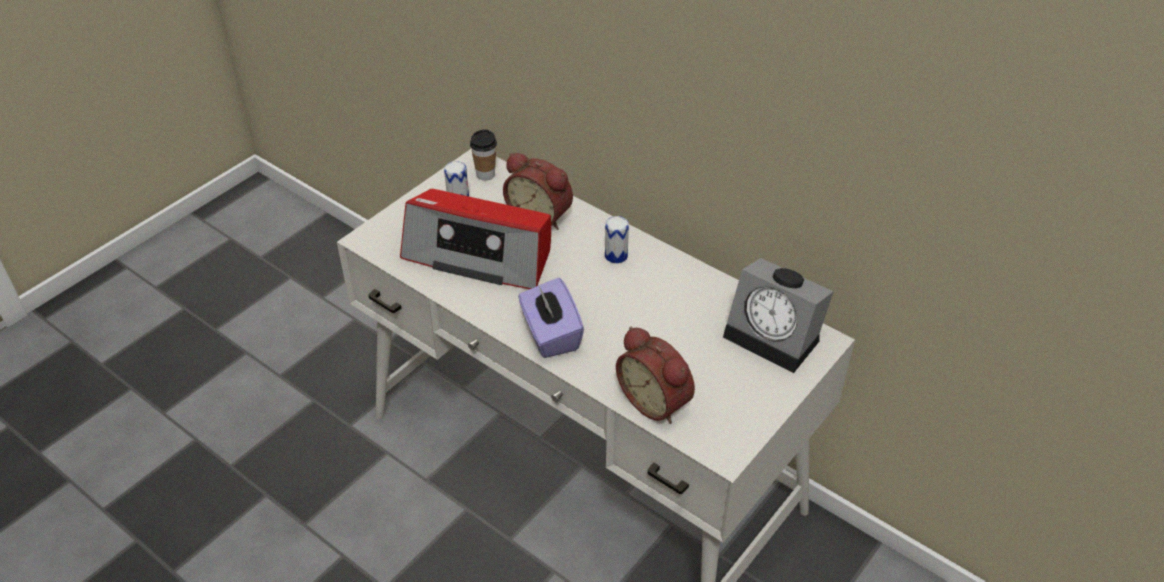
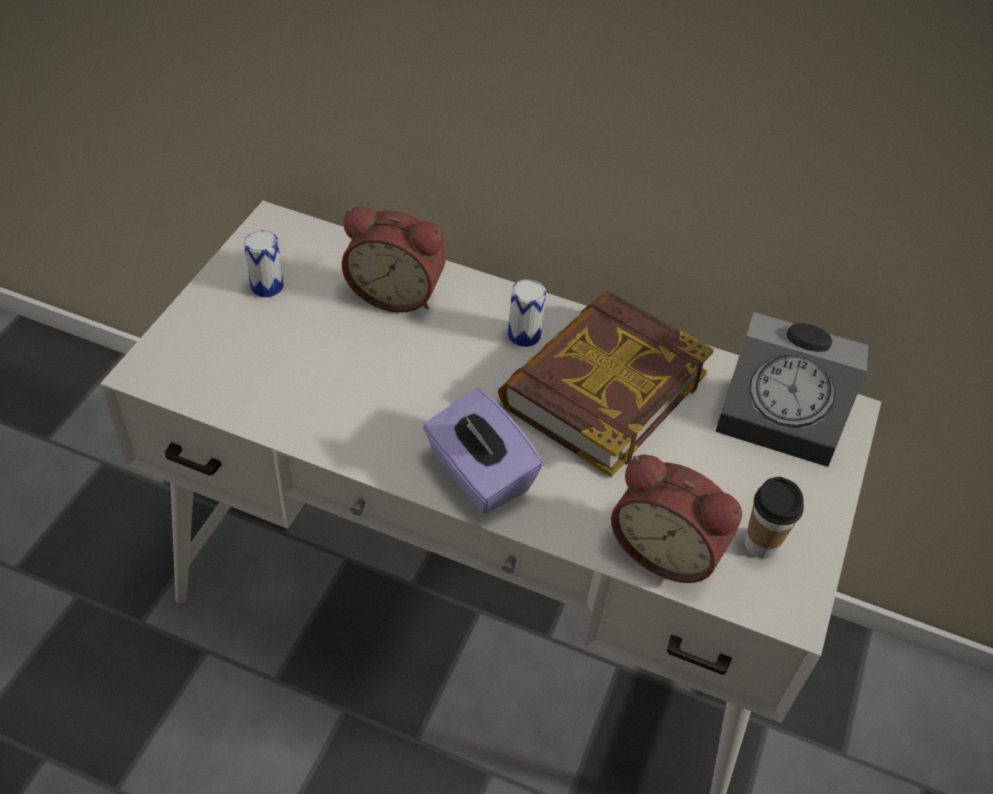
camera: 20 degrees left, 5 degrees up
(480, 254) = (329, 365): radio -> none
(485, 175) = (294, 242): cup -> cup (761, 544)
(655, 298) = (602, 389): none -> book

